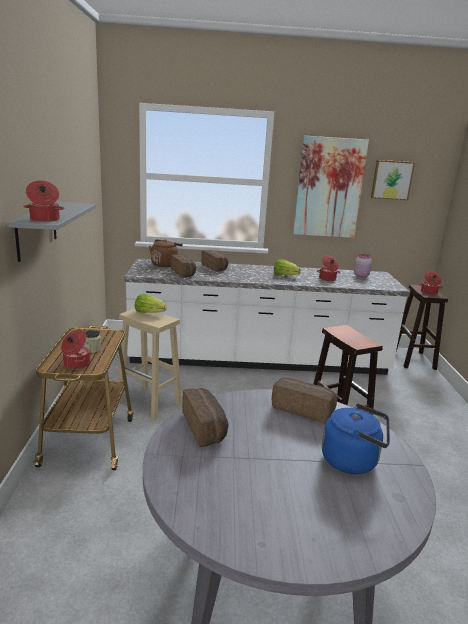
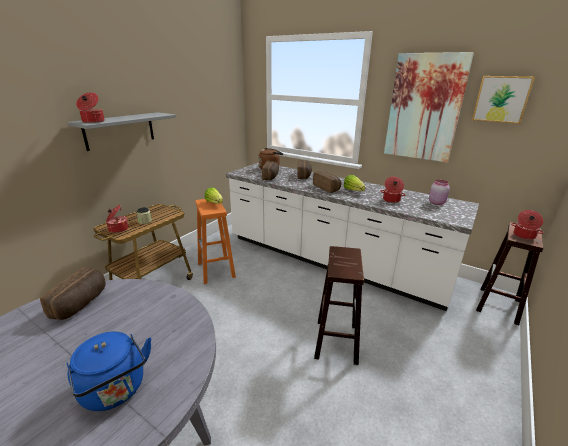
camera: 35 degrees right, 5 degrees up
(150, 402) = (216, 270): beige stool -> orange stool
(303, 409) = (171, 317): bread -> bread (327, 188)

